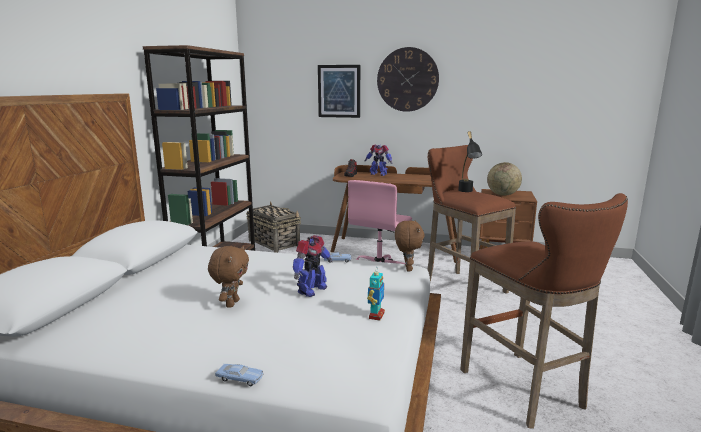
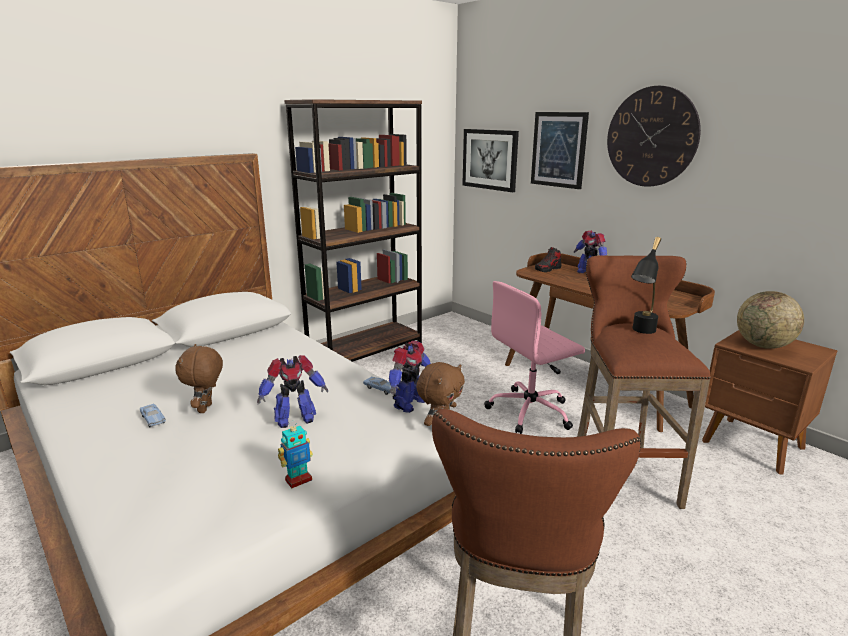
camera: 35 degrees right, 5 degrees up
(231, 303) = (206, 408): brown plush toy -> brown plush toy turned 135 degrees clockwise
(240, 379) = (86, 497): blue toy car -> blue toy car (153, 419)
(273, 243) = (455, 336): basket -> none
(278, 102) = (490, 159): none -> picture
(370, 262) = (409, 403): none -> toy robot

